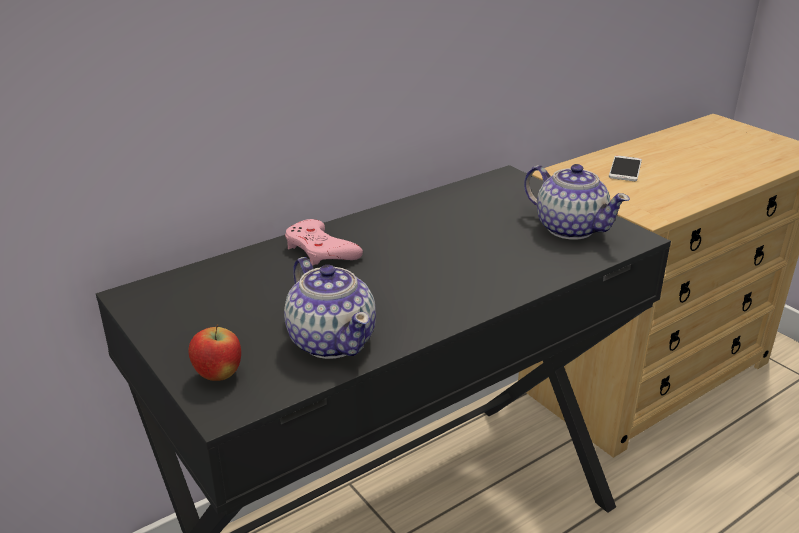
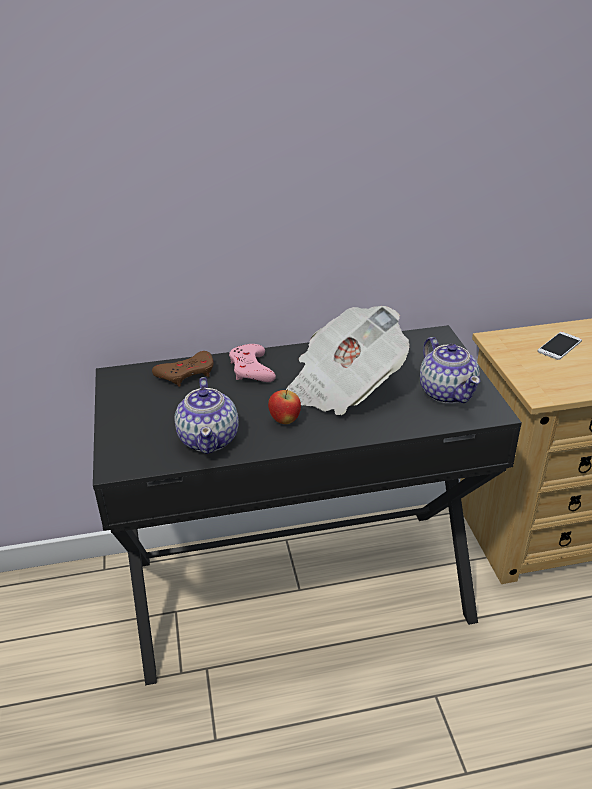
camera: 25 degrees right, 5 degrees up
(218, 375) = (126, 444): apple -> apple (285, 421)
(237, 272) = (186, 373): none -> brown game controller
(450, 245) = (343, 386): none -> newspaper

